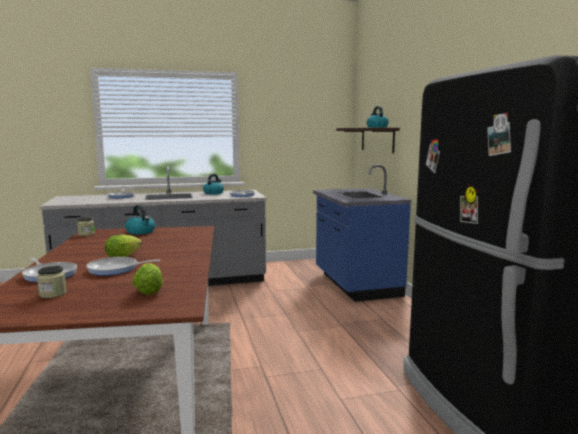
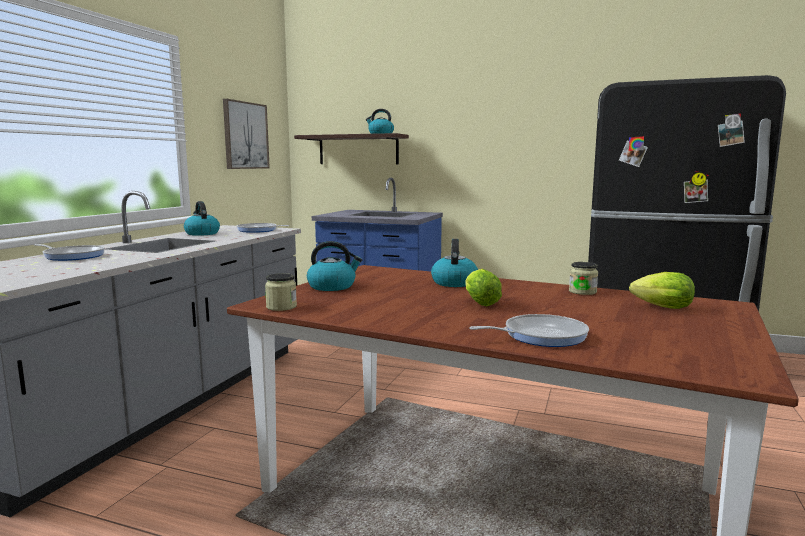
camera: 55 degrees left, 0 degrees up
(52, 294) = (648, 339): jar -> jar (582, 292)
(115, 269) = (548, 310): frying pan -> none
(178, 245) = (454, 283): none -> kettle
(298, 129) = (245, 135): none -> picture

